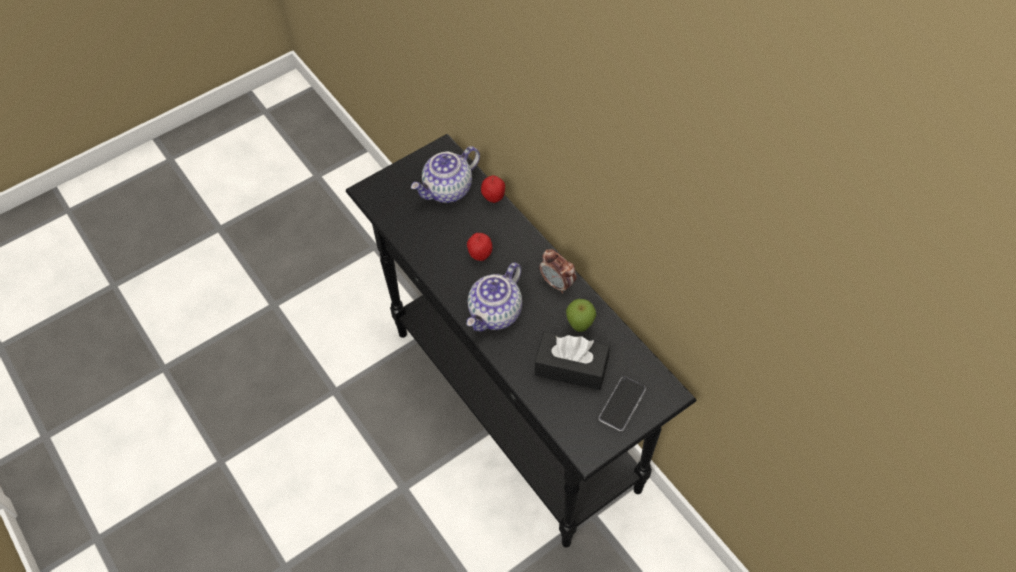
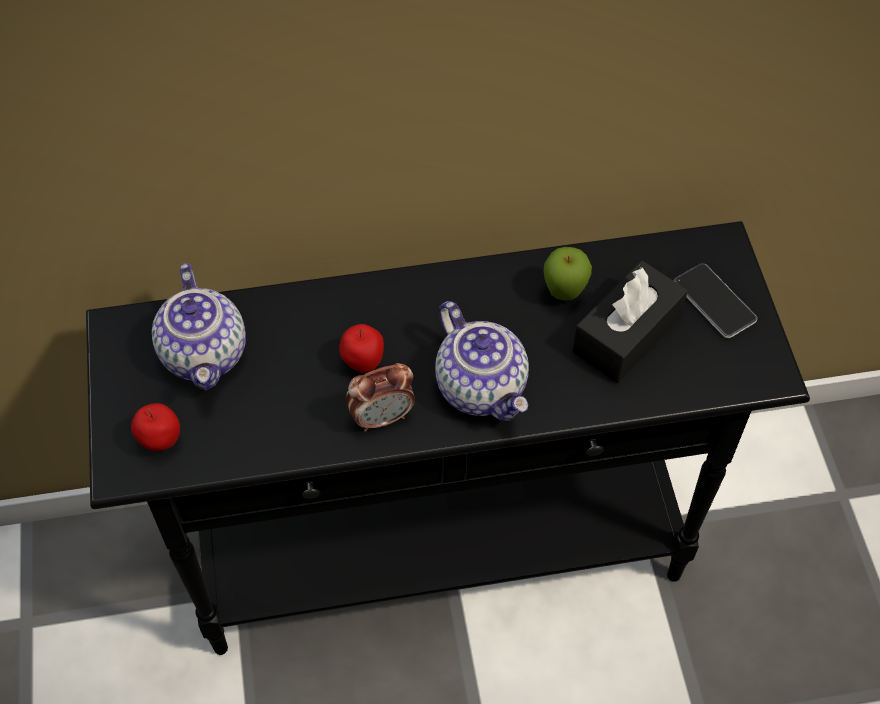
camera: 65 degrees left, 0 degrees up
(493, 198) = (265, 301): apple -> apple (161, 442)
(557, 284) = (475, 289): alarm clock -> alarm clock (382, 417)

